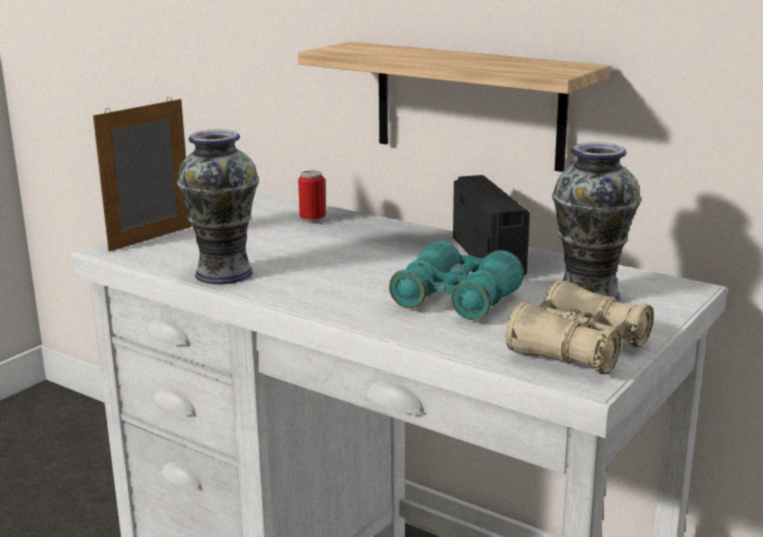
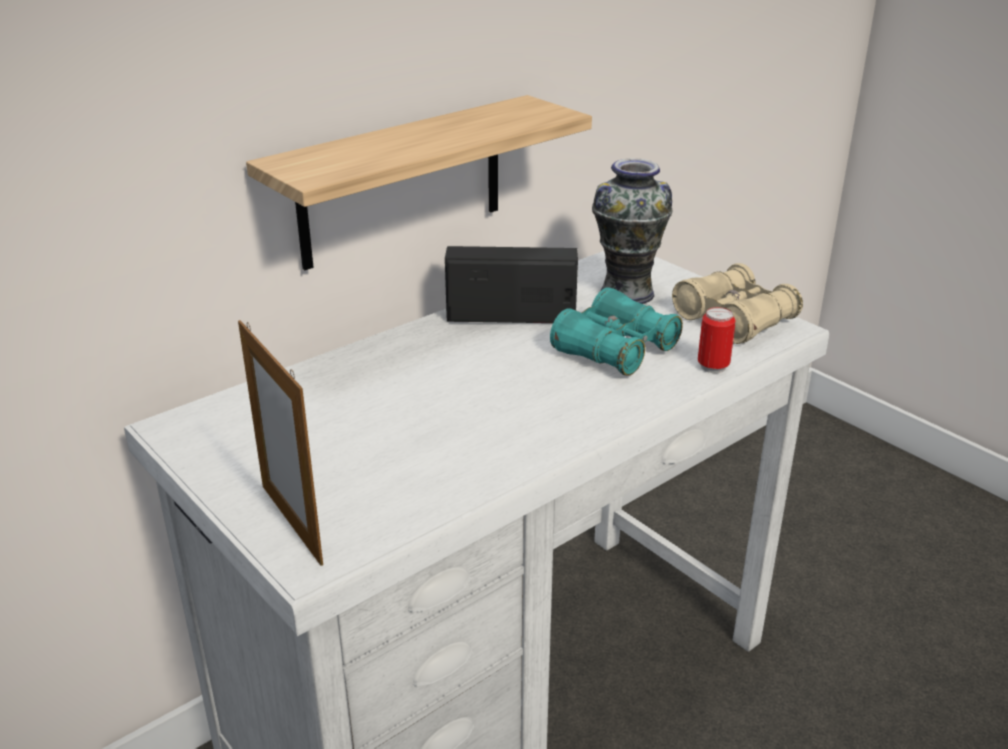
camera: 75 degrees left, 10 degrees up
(222, 273) = (471, 473): vase -> none
(312, 220) = (316, 393): can -> can (713, 366)

